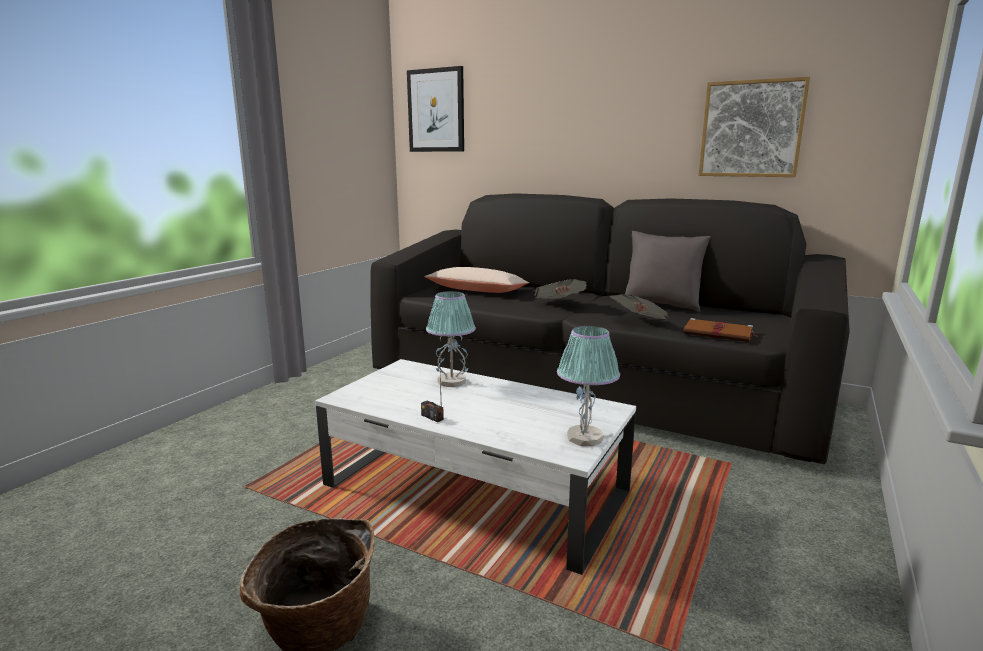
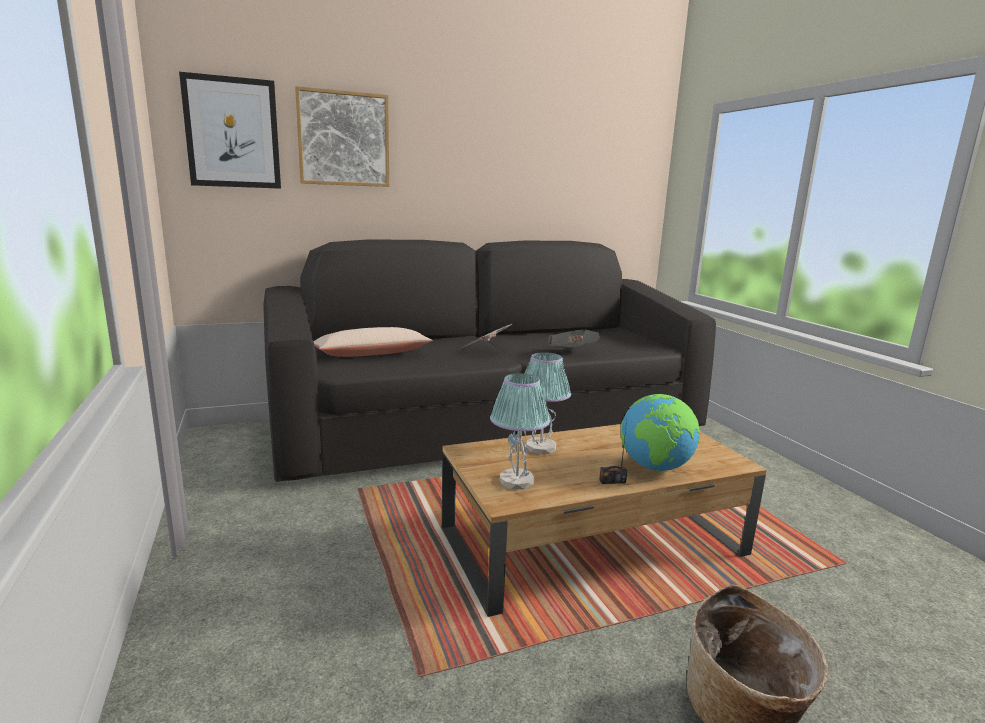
camera: 50 degrees left, 0 degrees up
(476, 489) = (594, 542): white coffee table -> brown coffee table
(490, 425) = (655, 467): none -> globe
(585, 438) = (713, 450): table lamp -> table lamp (517, 481)
(661, 305) = (542, 336): grey pillow -> none
(719, 333) = (632, 349): brown book -> none
(751, 129) = (572, 182): picture -> picture (344, 139)

